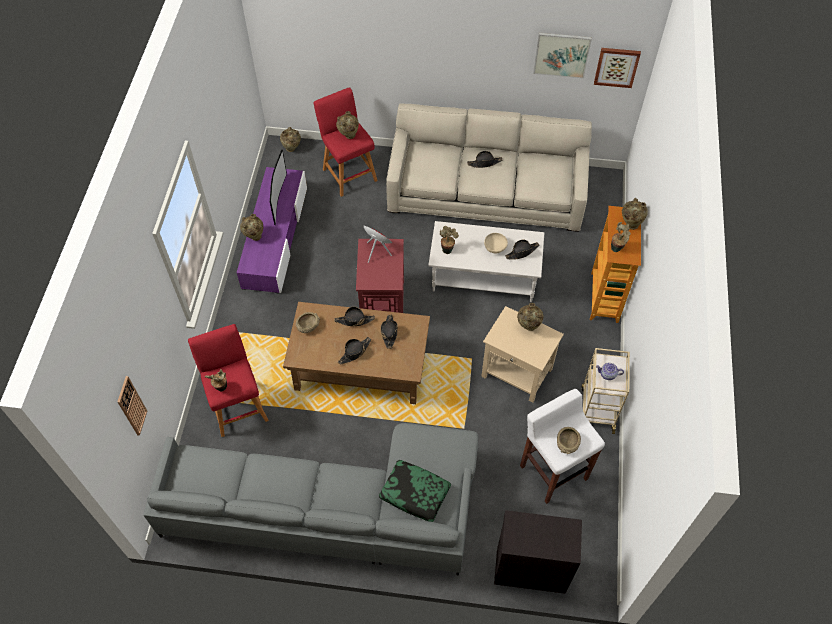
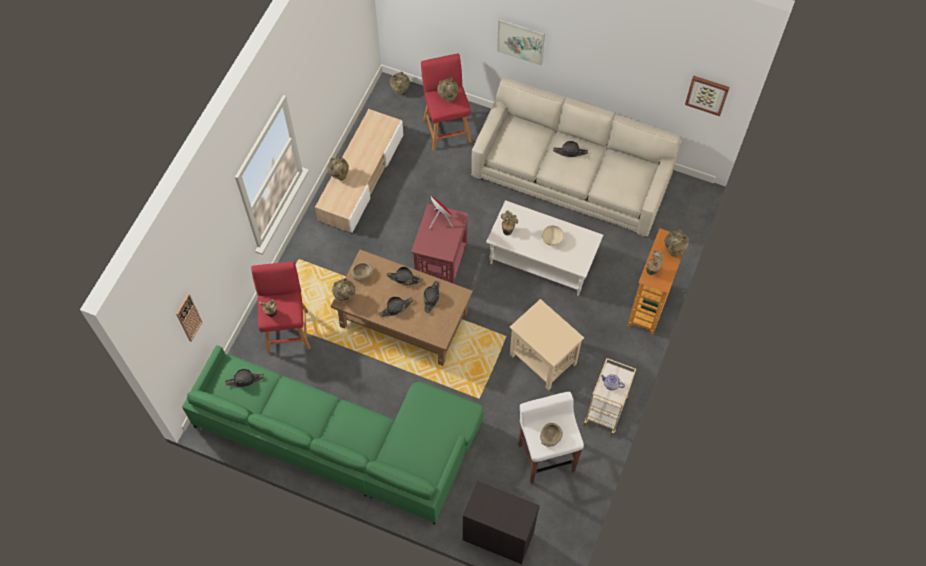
camera: 15 degrees right, 5 degrees up
(275, 237) = (361, 177): purple tv stand -> beige tv stand
(278, 198) = (370, 143): television -> none
(333, 509) = (345, 441): grey sofa -> green sofa
(414, 493) = (411, 446): pillow -> none
(522, 252) = (576, 249): black hat -> black hat (245, 380)
(528, 327) = (554, 323): beige vase -> beige vase (345, 298)
(561, 55) = (656, 72): picture -> picture (521, 41)

